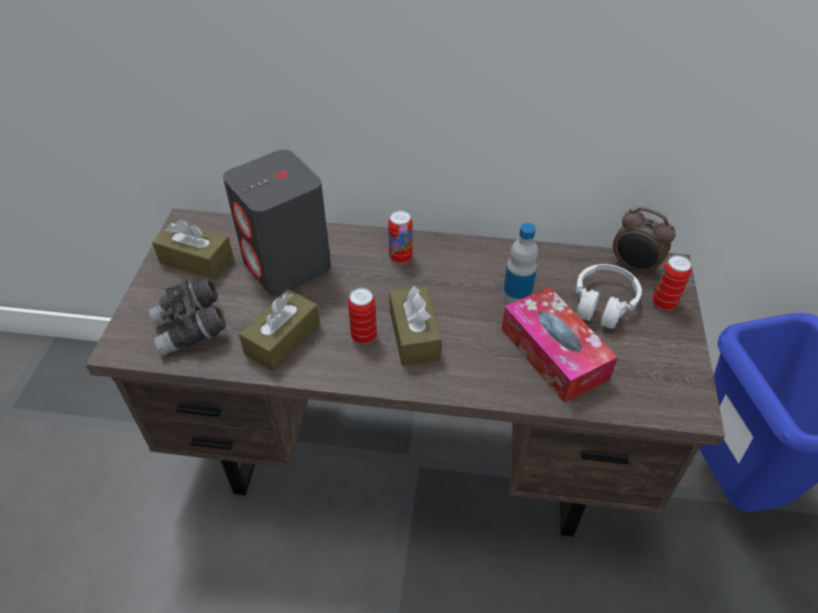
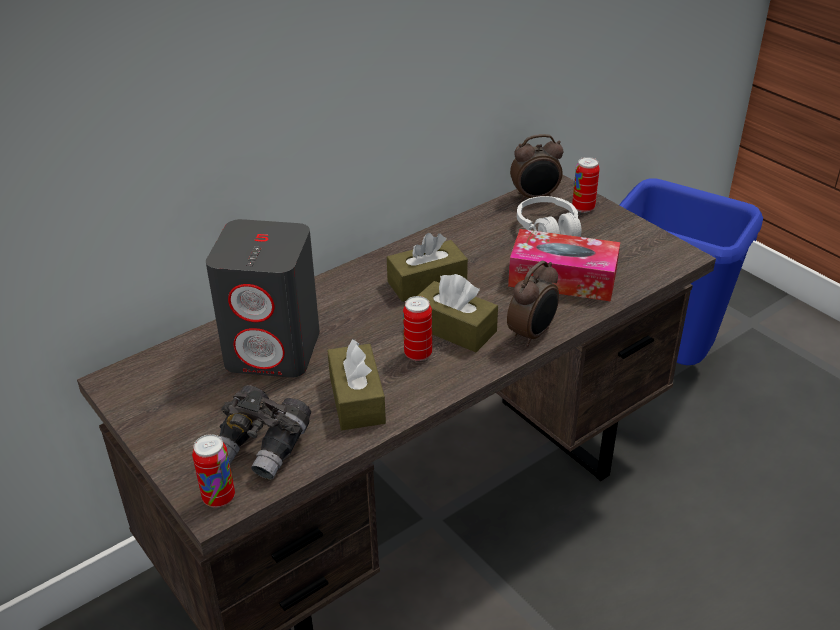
camera: 45 degrees left, 10 degrees down
(196, 260) = (177, 399): brown tissue box -> brown tissue box (427, 283)
(400, 257) = (363, 287): can -> can (219, 498)
(462, 383) = (532, 334): none -> alarm clock
(516, 298) = (489, 261): bottle -> none

